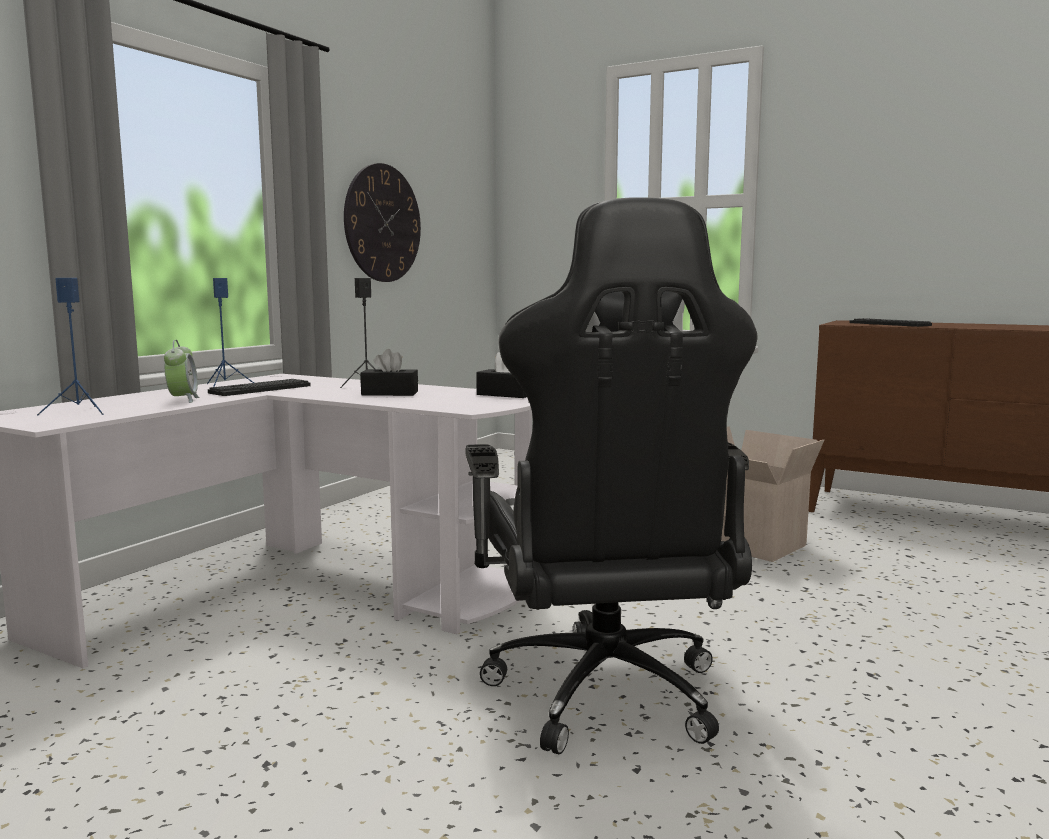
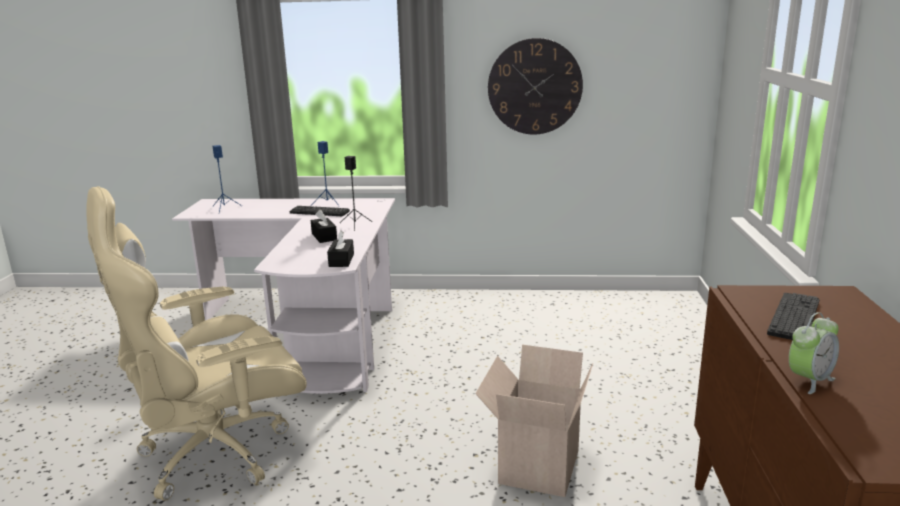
camera: 65 degrees right, 10 degrees up
(183, 400) = (270, 211): alarm clock -> alarm clock (809, 380)
(600, 685) = (223, 450): black office chair -> beige office chair

